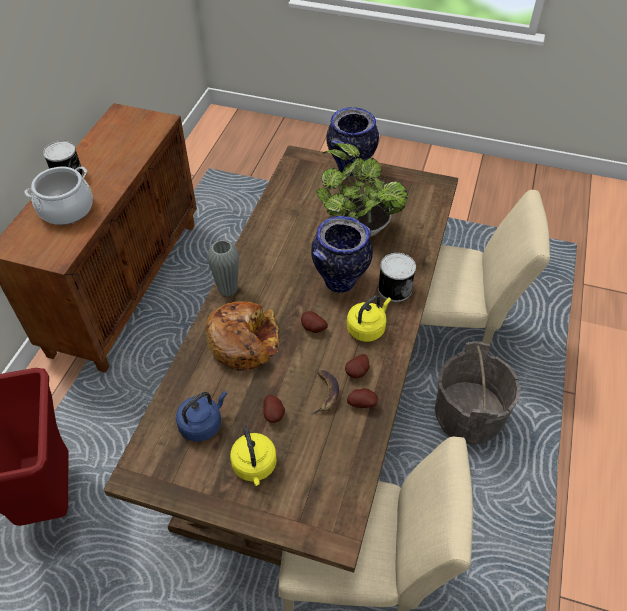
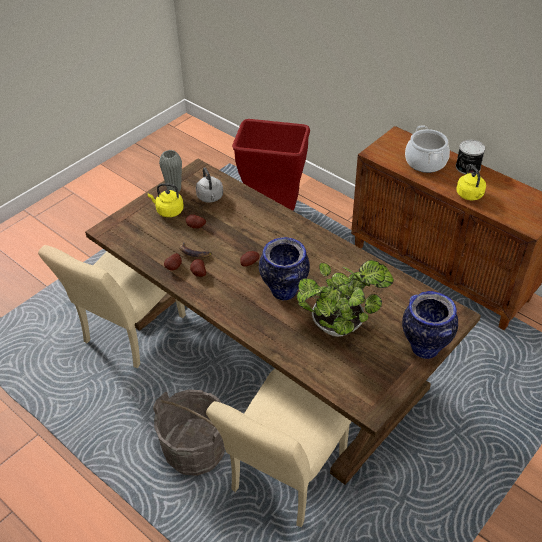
camera: 115 degrees right, 5 degrees down
(202, 424) = (210, 198): blue kettle -> grey kettle
(228, 289) = (311, 231): grey vase -> grey vase (174, 189)
(243, 342) = (259, 228): bread -> none
(367, 328) = (231, 291): yellow kettle -> yellow kettle (470, 195)
(394, 288) = (259, 321): can -> none

